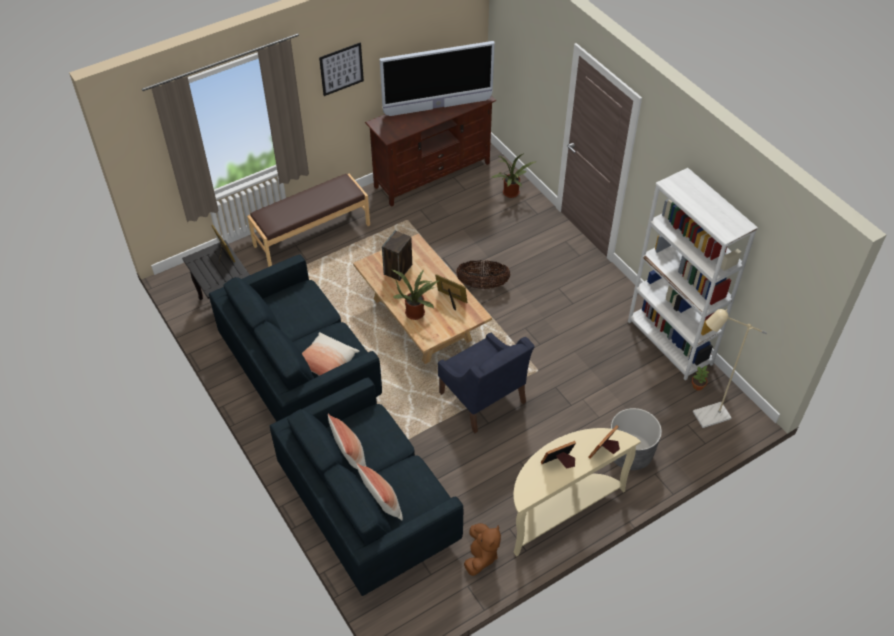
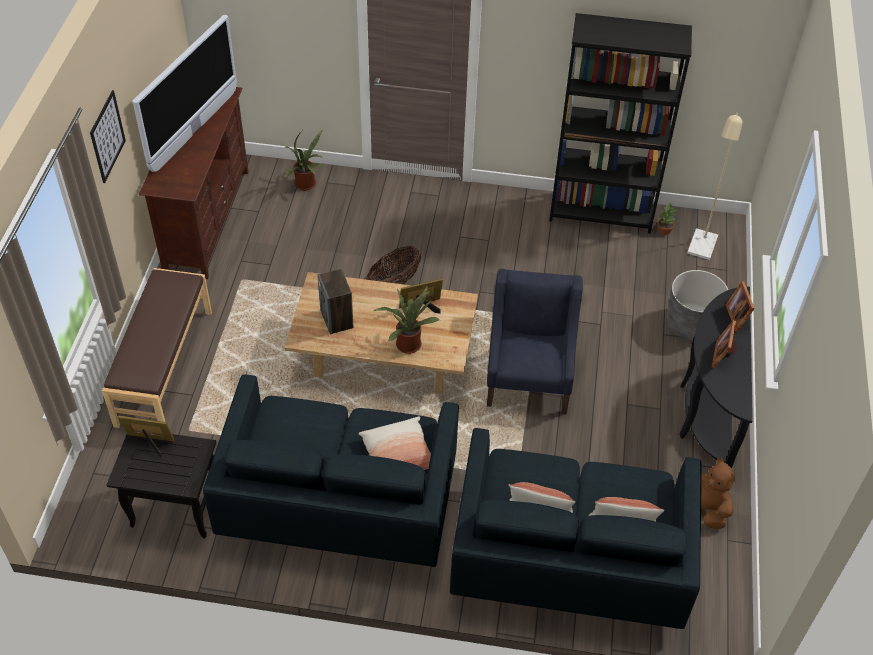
camera: 50 degrees left, 0 degrees up
(483, 398) = (529, 380): blue armchair -> blue armchair turned 90 degrees counterclockwise
(560, 509) = (705, 413): beige console table -> black console table
(670, 343) = (601, 213): white bookcase -> black bookcase

